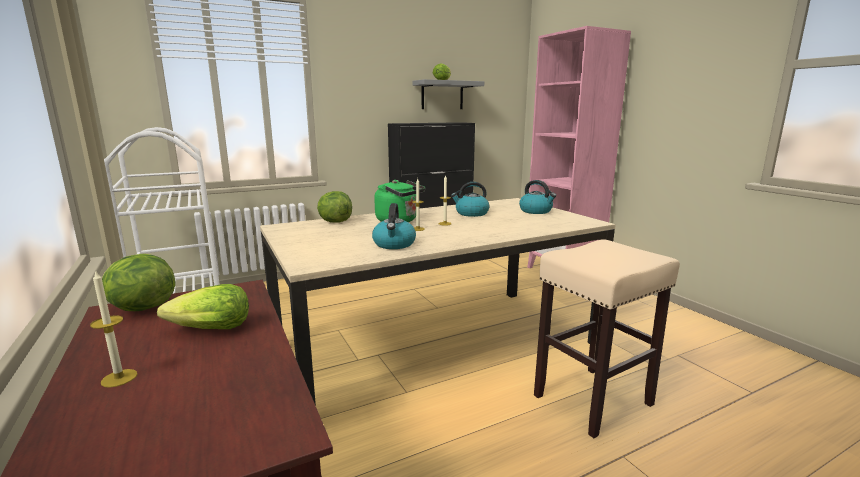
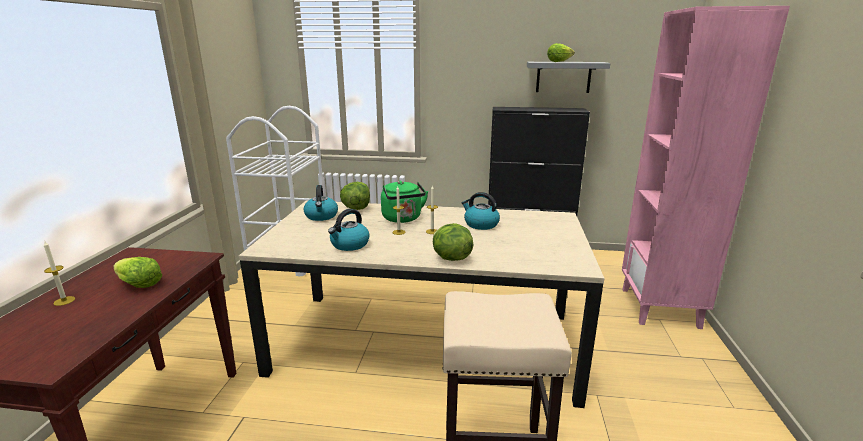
camera: 35 degrees right, 5 degrees up
(141, 308) = (141, 256): lettuce -> lettuce (451, 258)
(536, 211) = (552, 236): kettle -> kettle (321, 216)

